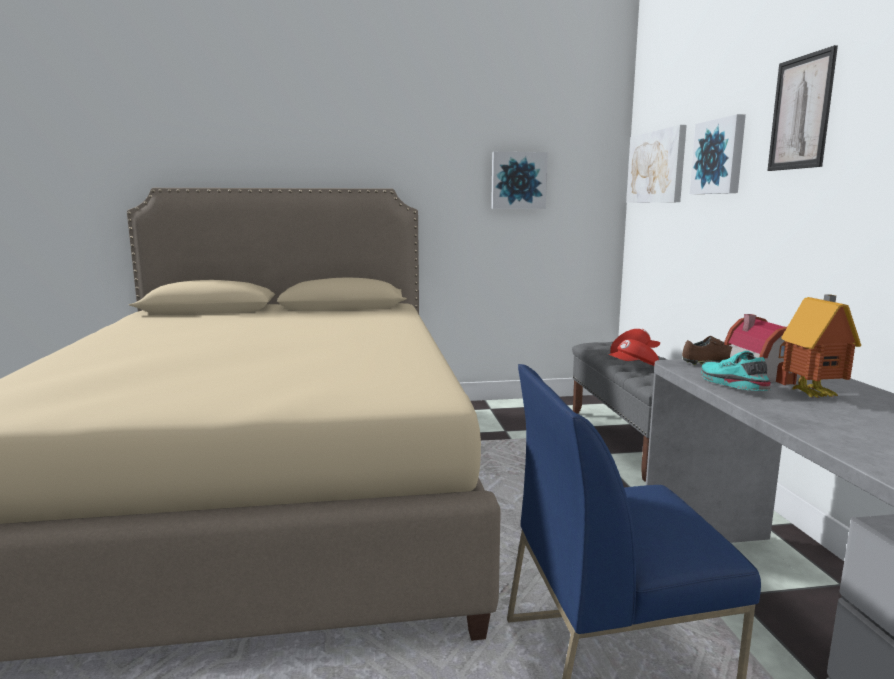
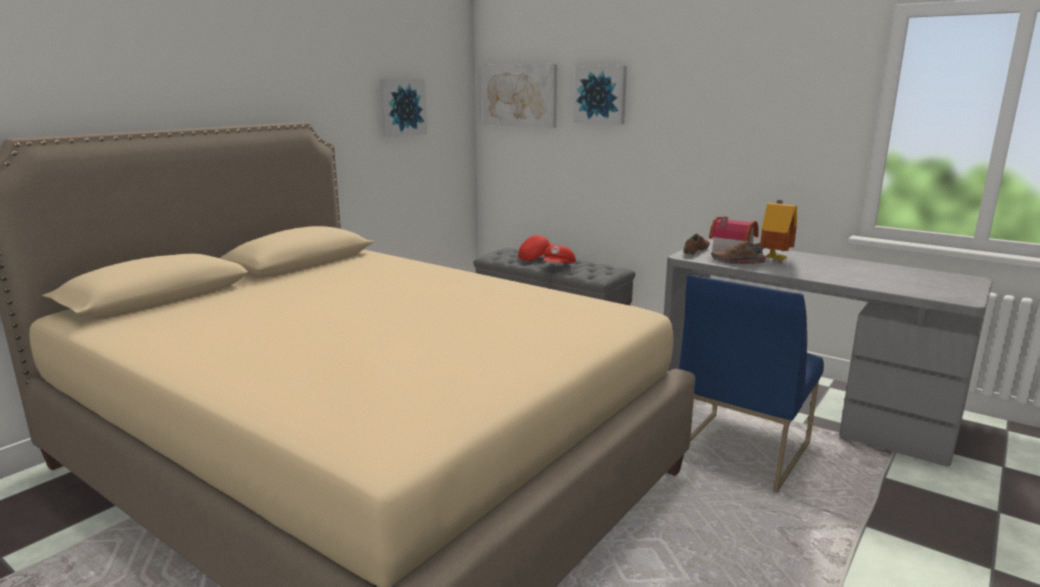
camera: 45 degrees left, 5 degrees up
(731, 384) = (737, 262): turquoise shoe -> brown shoe
(801, 113) = (682, 73): picture -> none

